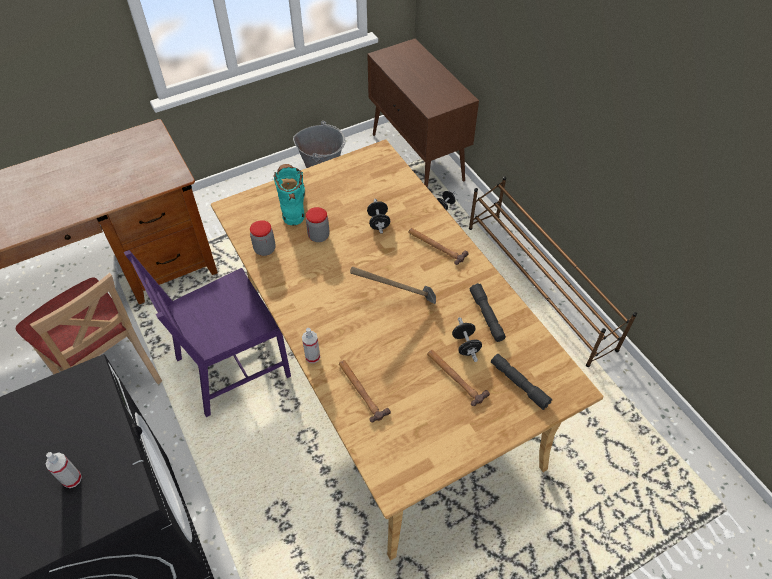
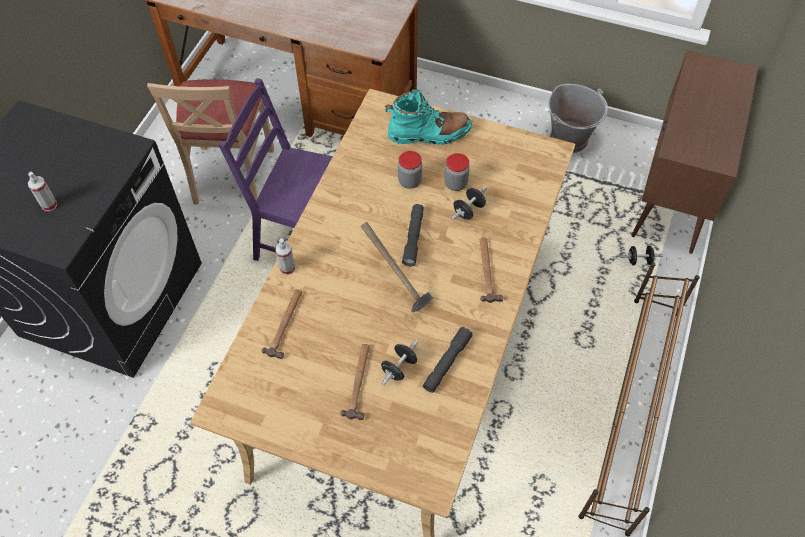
camera: 50 degrees right, 5 degrees up
(265, 249) = (359, 158): jar -> jar (456, 183)
(291, 199) = (429, 134): turquoise boot -> turquoise boot turned 45 degrees clockwise
(519, 384) = (396, 436): grey flashlight -> grey flashlight (413, 238)

